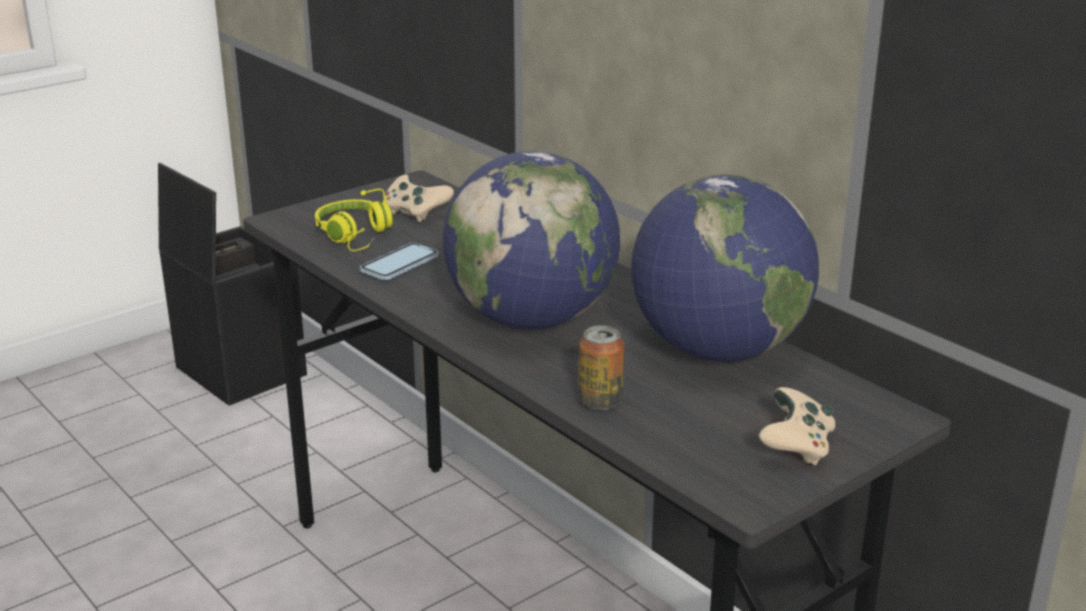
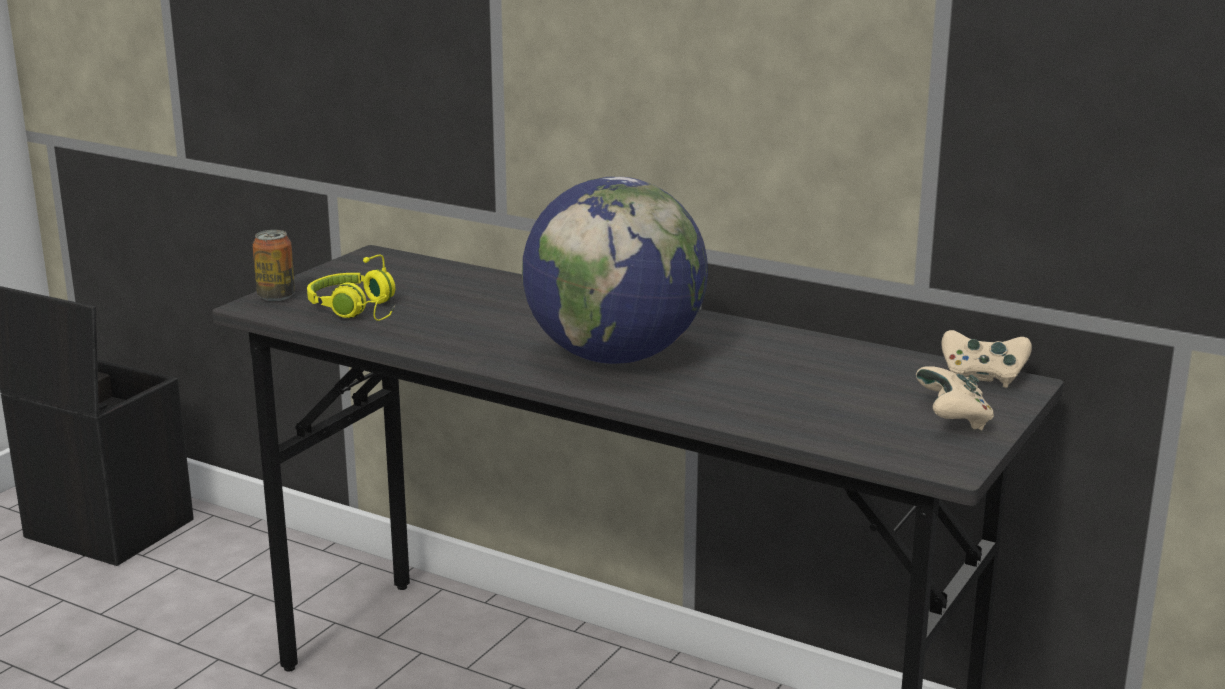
camera: 20 degrees left, 5 degrees down
(399, 264) = (431, 328): phone -> none
(415, 213) = (403, 282): beige game controller -> beige game controller (982, 377)
(600, 401) = (745, 412): can -> can (276, 296)
(718, 350) = (815, 357): globe -> none

